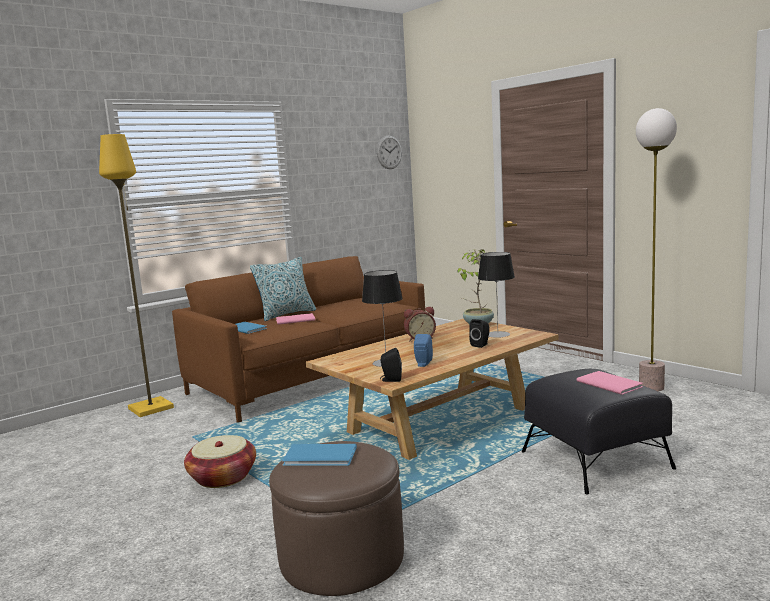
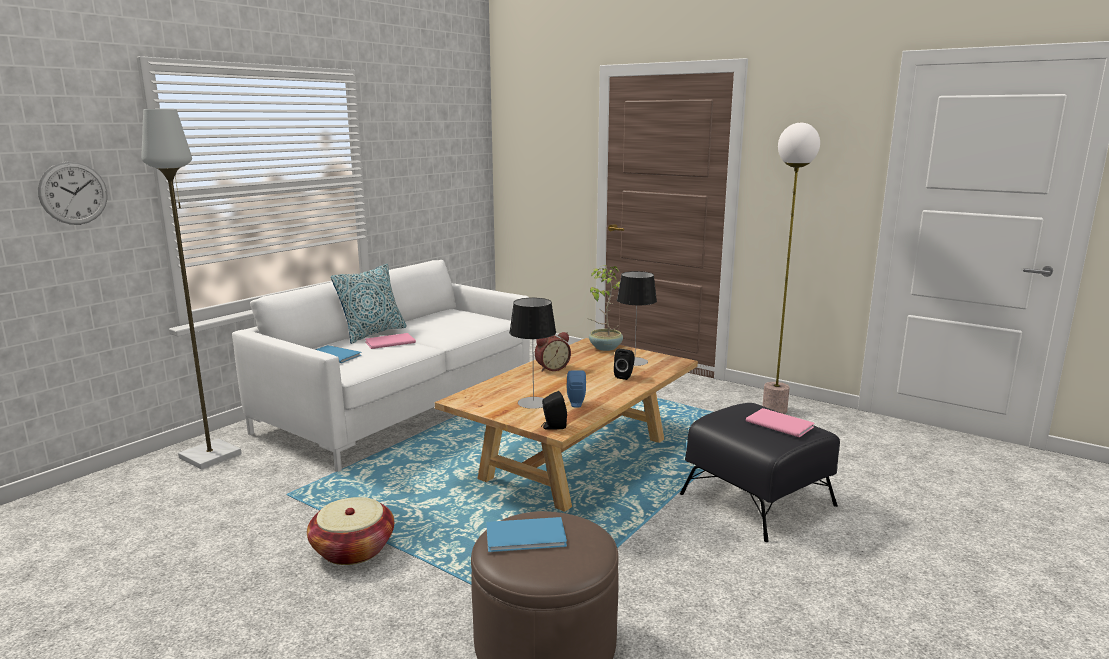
camera: 15 degrees left, 5 degrees up
(151, 408) = (210, 455): yellow floor lamp -> grey floor lamp
(310, 378) = (400, 407): brown sofa -> white sofa
(389, 152) = (471, 135): wall clock -> wall clock (73, 193)

